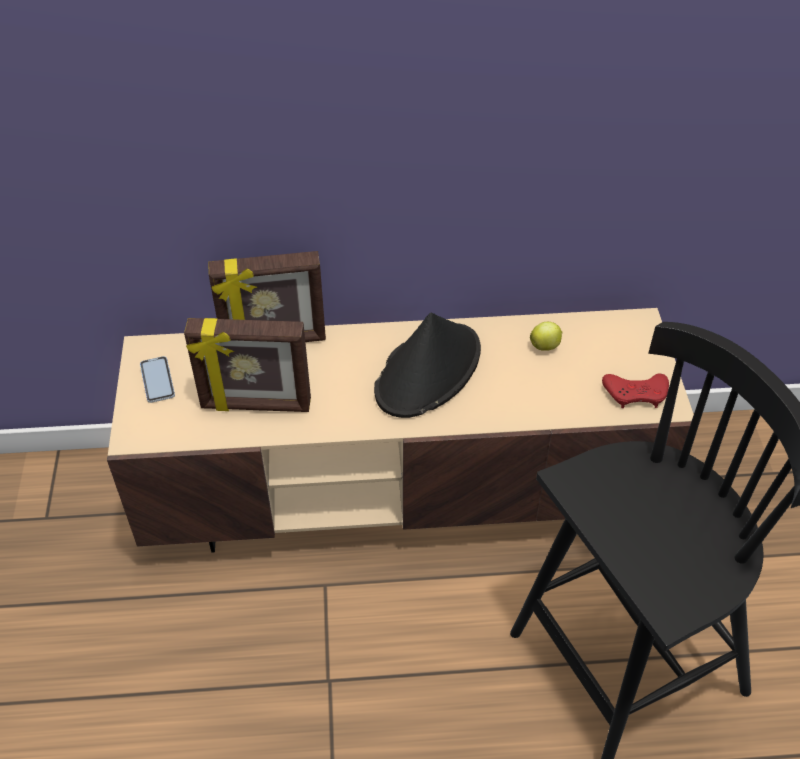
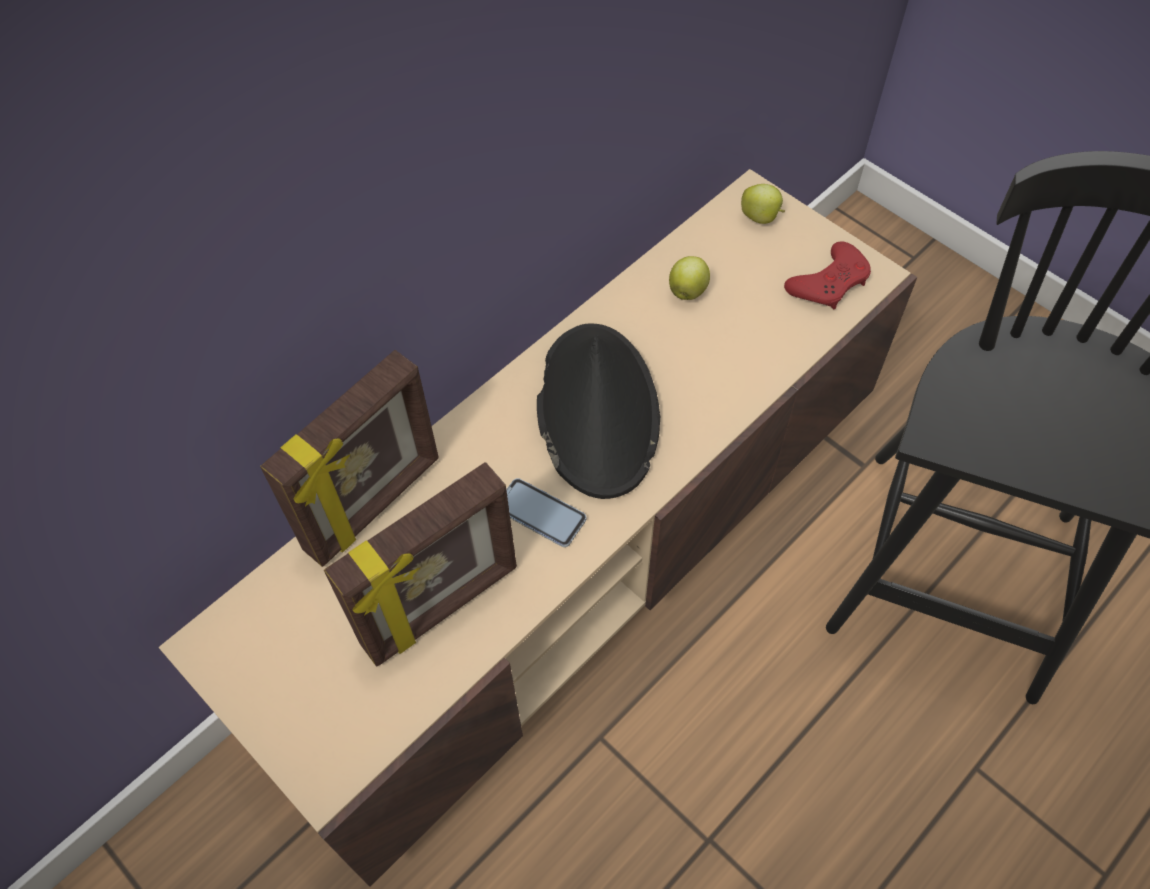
camera: 40 degrees left, 10 degrees up
(157, 380) = (275, 673): phone -> phone (540, 513)
(633, 336) = (761, 217): none -> apple

